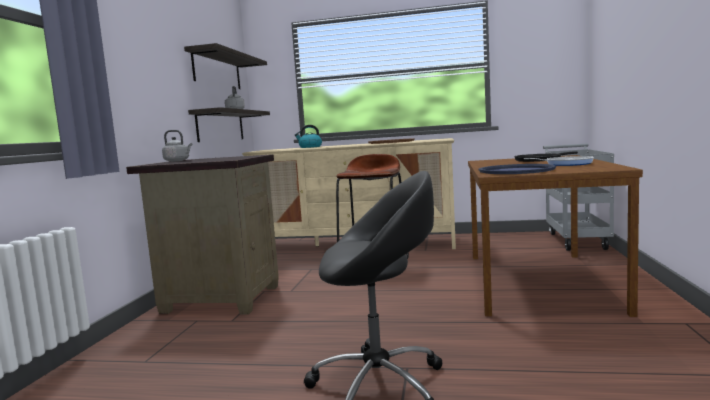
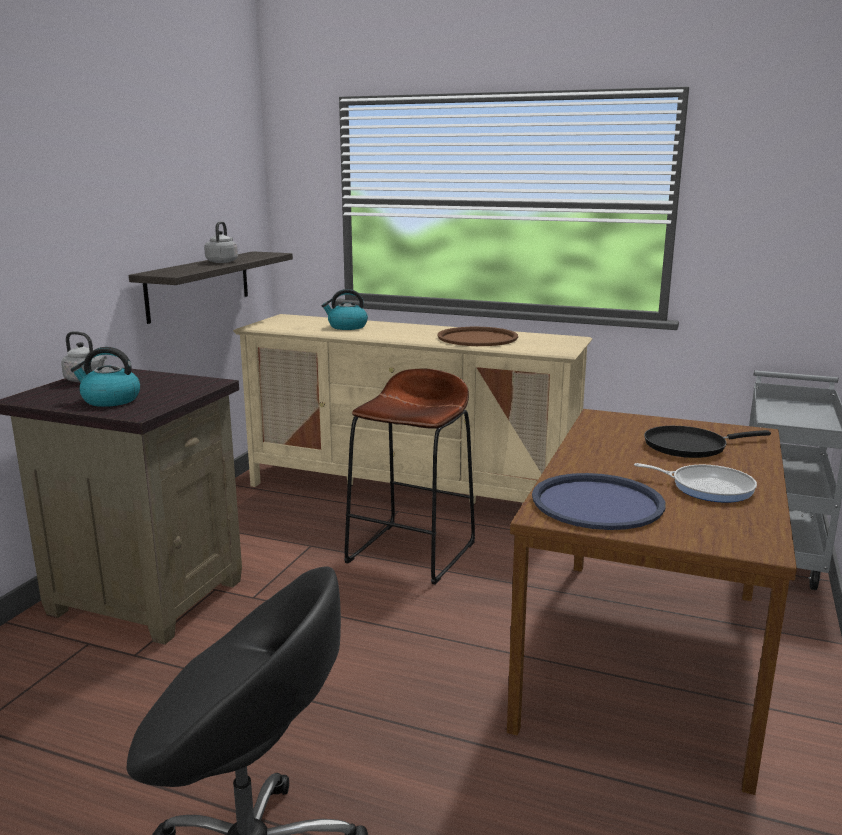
camera: 10 degrees right, 10 degrees up
(204, 160) = (110, 400): none -> kettle
(217, 71) = (196, 191): shelf -> none

